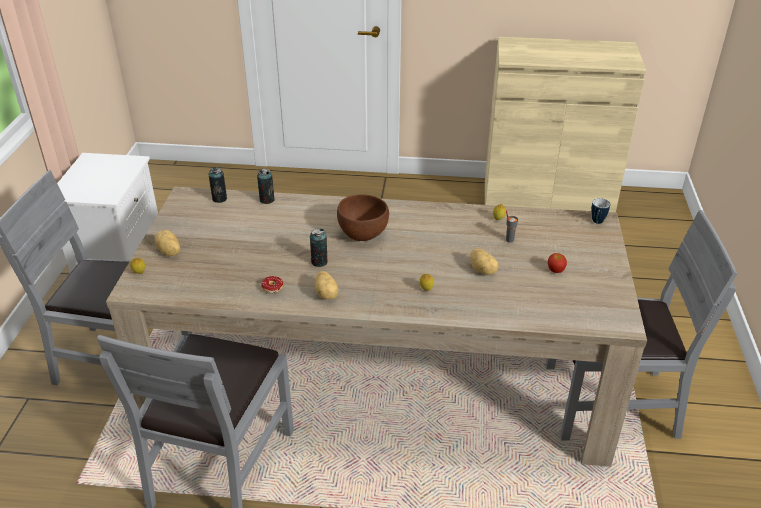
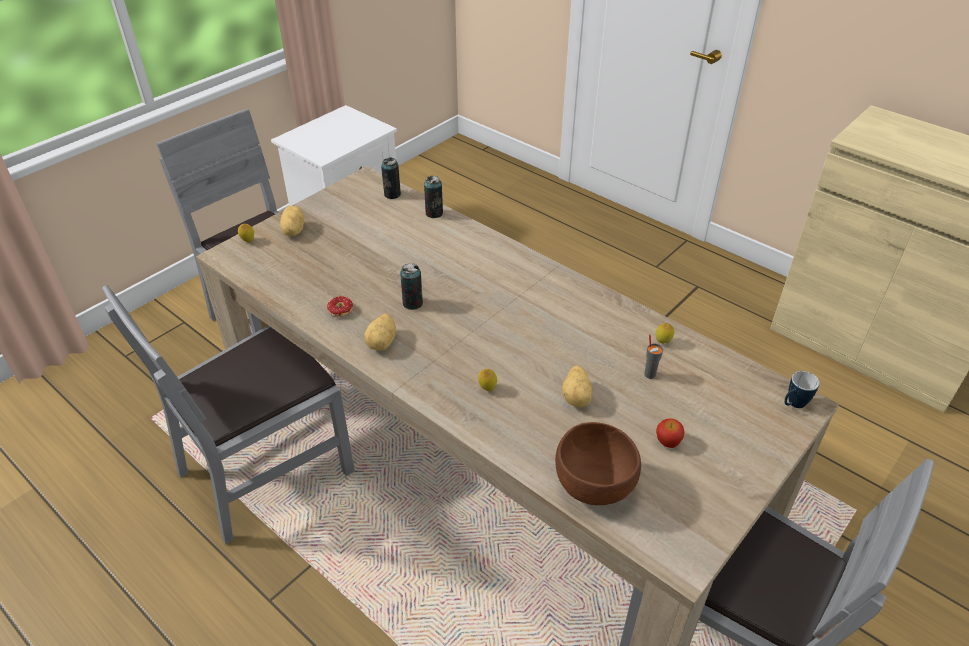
camera: 35 degrees right, 5 degrees up
(362, 235) = (487, 292): brown bowl -> brown bowl (592, 487)

